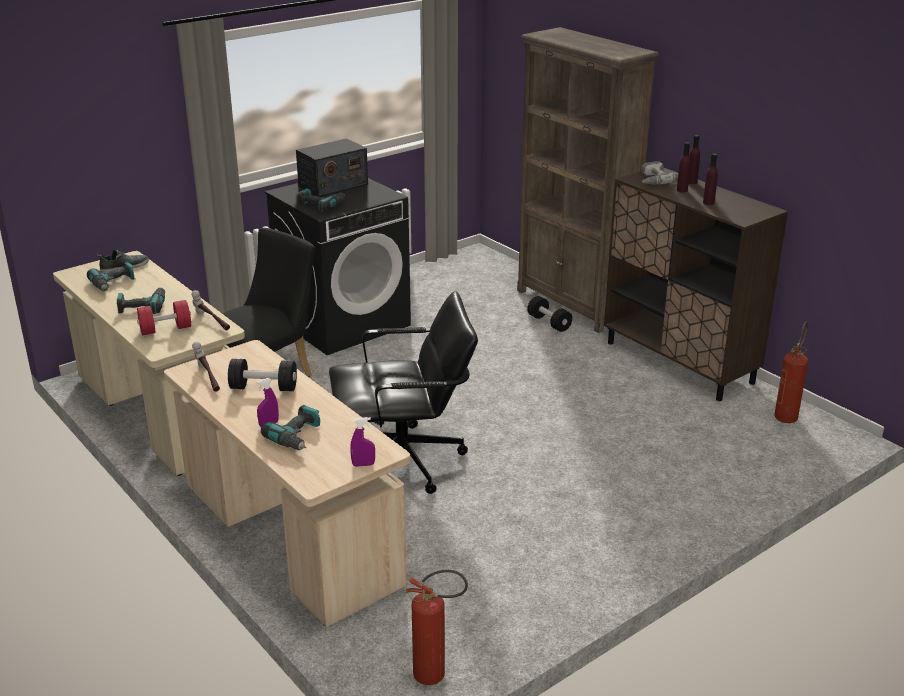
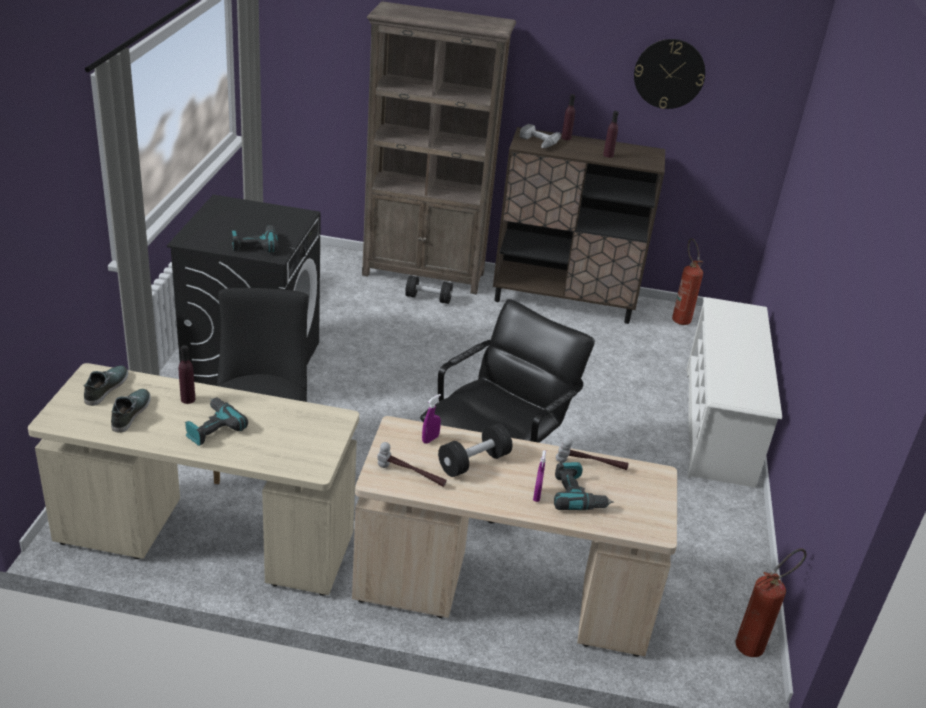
camera: 45 degrees left, 5 degrees up
(114, 284) = (130, 413): power drill -> shoe
(165, 329) = (281, 443): red dumbbell -> none
(211, 321) = (311, 414): hammer -> hammer (590, 465)
(333, 186) = (228, 219): radio -> none
(363, 464) = (661, 494): purple spray bottle -> purple spray bottle (430, 439)
(682, 190) = (572, 148): purple bottle -> purple bottle (188, 399)
(683, 511) = (719, 424): none -> white shoe rack
(795, 124) = (669, 73): none -> wall clock

